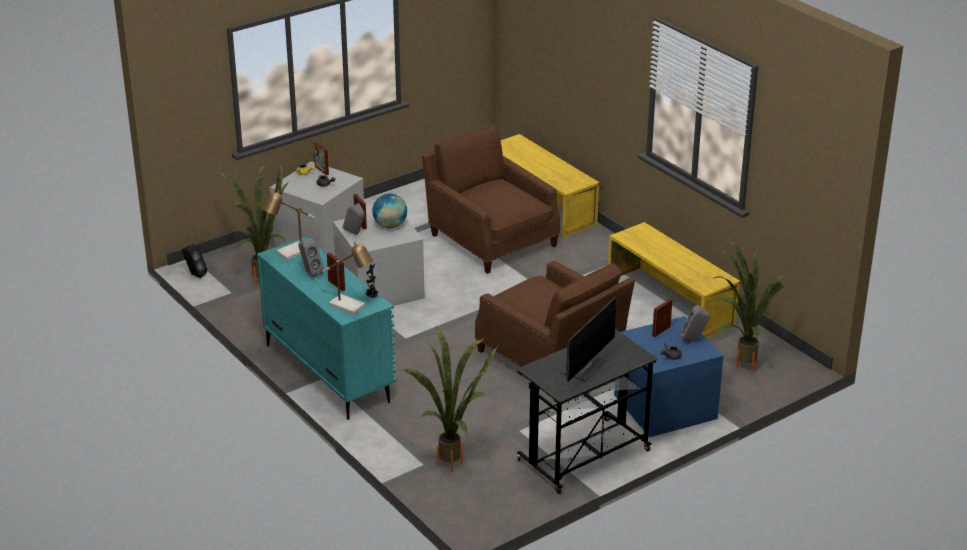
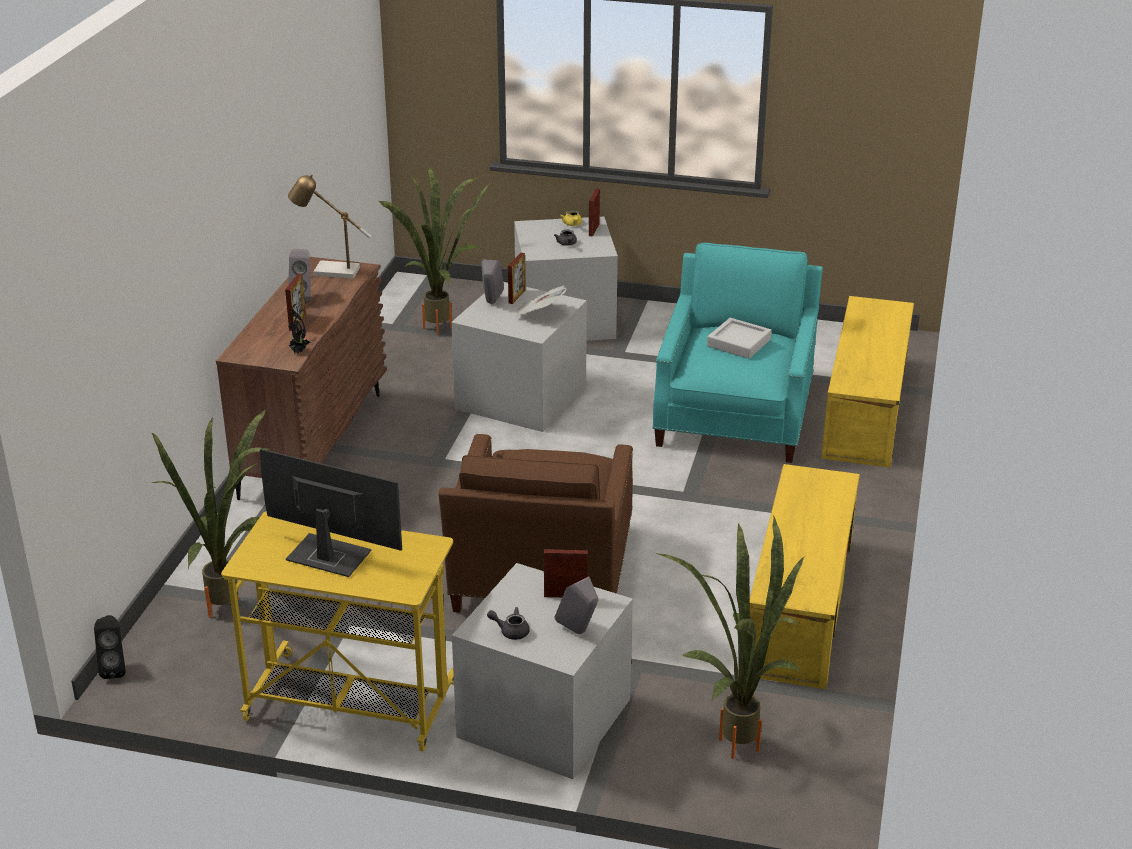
camera: 50 degrees right, 0 degrees up
(195, 275) = (396, 291): black speaker -> black speaker (114, 668)
(328, 372) = (314, 445): turquoise dresser -> brown dresser
(351, 307) = (261, 349): table lamp -> none
(390, 226) = (539, 313): globe -> newspaper
(491, 239) = (735, 414): brown armchair -> turquoise armchair
(495, 191) = (739, 343): none -> grey tray
(584, 366) = (327, 556): monitor -> monitor turned 150 degrees counterclockwise
(584, 456) = (350, 702): black desk -> yellow desk
(664, 407) = (541, 718): blue storage box -> grey storage box

